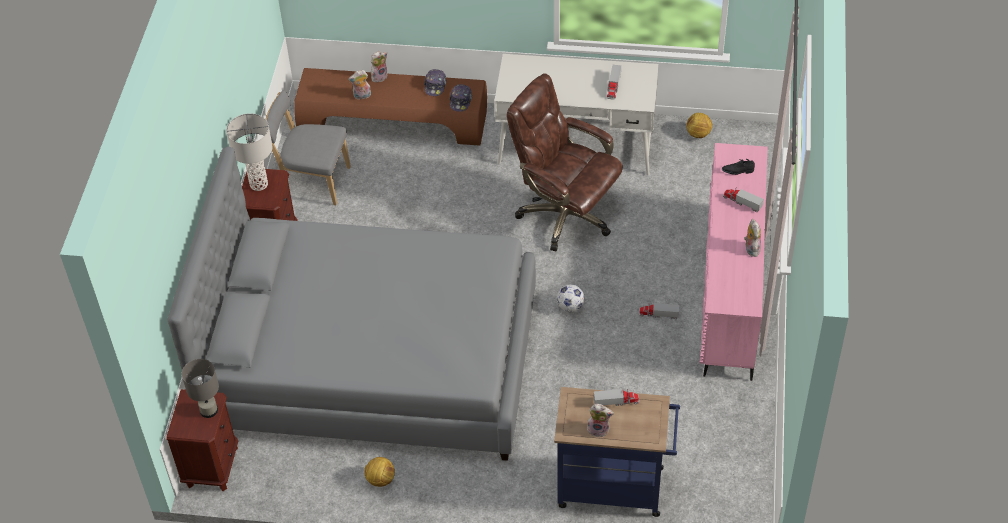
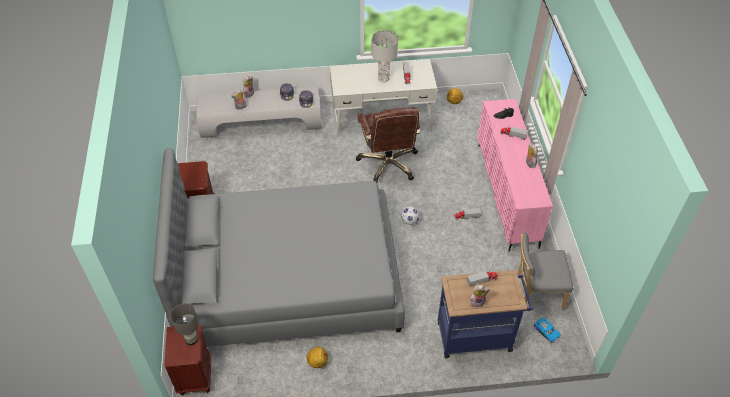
camera: 15 degrees left, 0 degrees up
(258, 184) = (188, 173): white table lamp -> white table lamp (383, 78)
(313, 181) = (218, 167): grey chair -> grey chair (536, 292)
(393, 122) = (261, 122): brown bench -> grey bench
(565, 214) = (388, 163): brown office chair -> brown office chair turned 120 degrees counterclockwise
(720, 498) = (547, 331): none -> toy car

